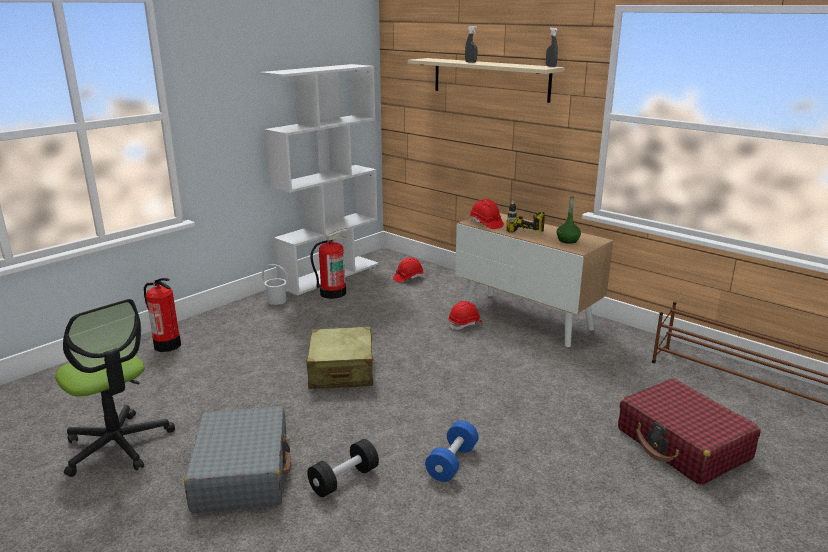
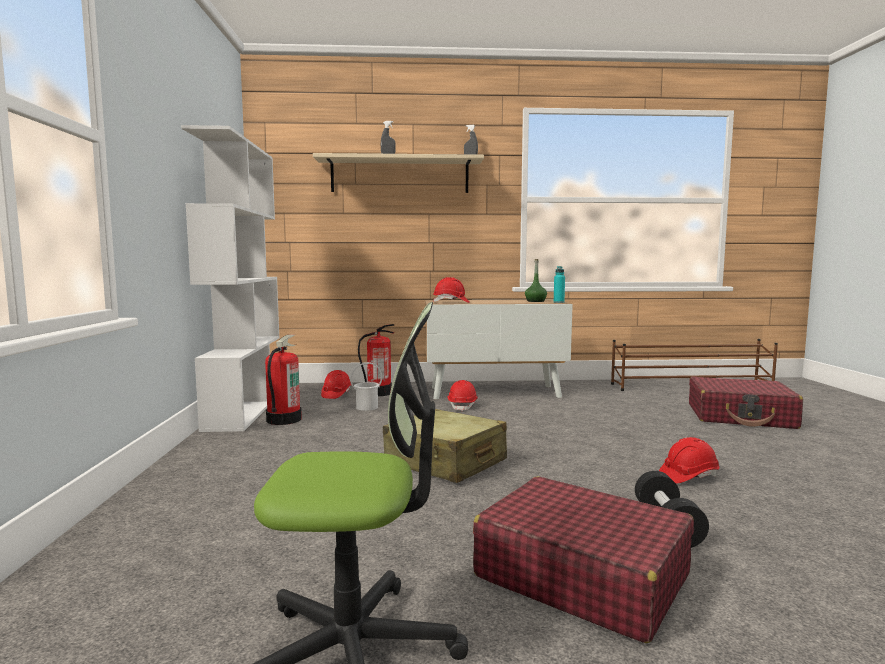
camera: 45 degrees left, 15 degrees down
(167, 345) = (152, 522): fire extinguisher -> fire extinguisher (379, 393)
(242, 472) = (581, 575): grey suitcase -> red suitcase
(277, 300) = (226, 441): white bucket -> white bucket (366, 407)
(452, 462) = (688, 476): blue dumbbell -> red hard hat
(525, 236) = (502, 302): power drill -> none
(577, 250) = (558, 302): none -> turquoise bottle

